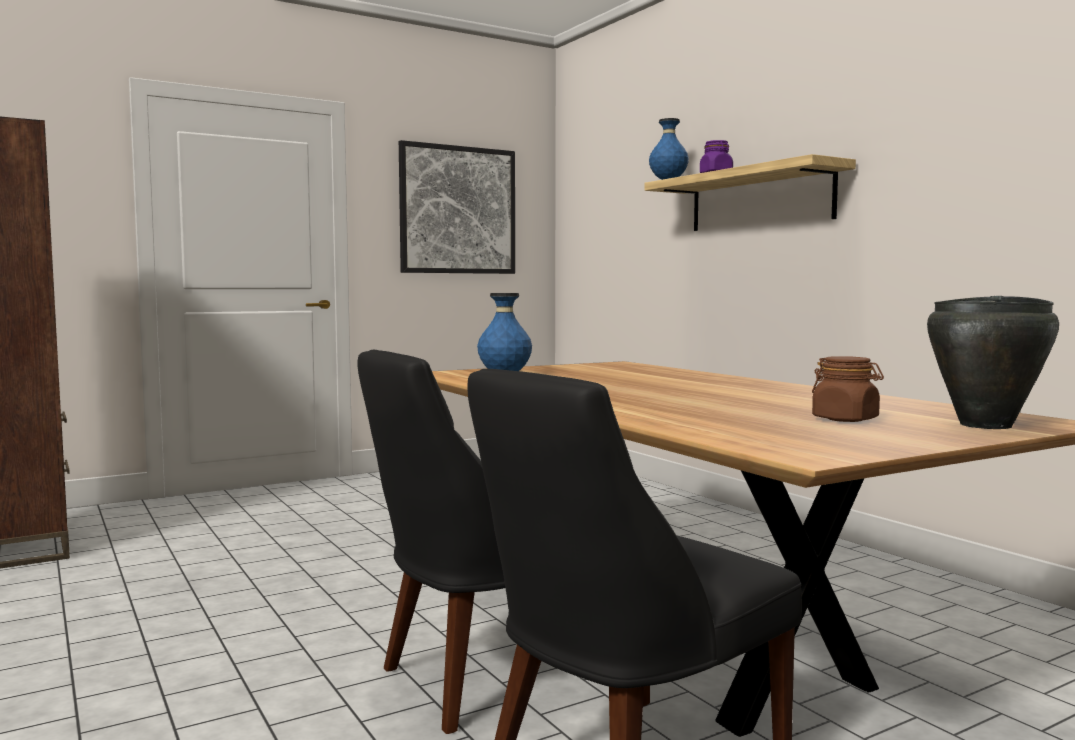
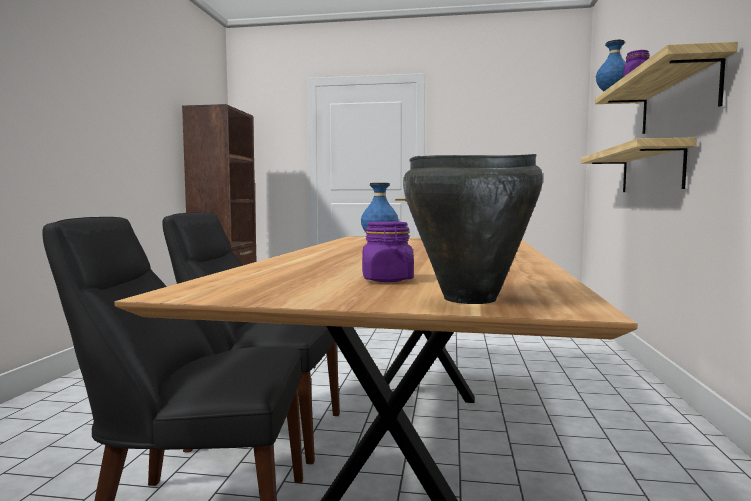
camera: 40 degrees right, 0 degrees up
(458, 210) = (503, 135): picture -> none
(713, 274) = (651, 170): none -> shelf
(845, 419) = (387, 279): brown jar -> purple jar

